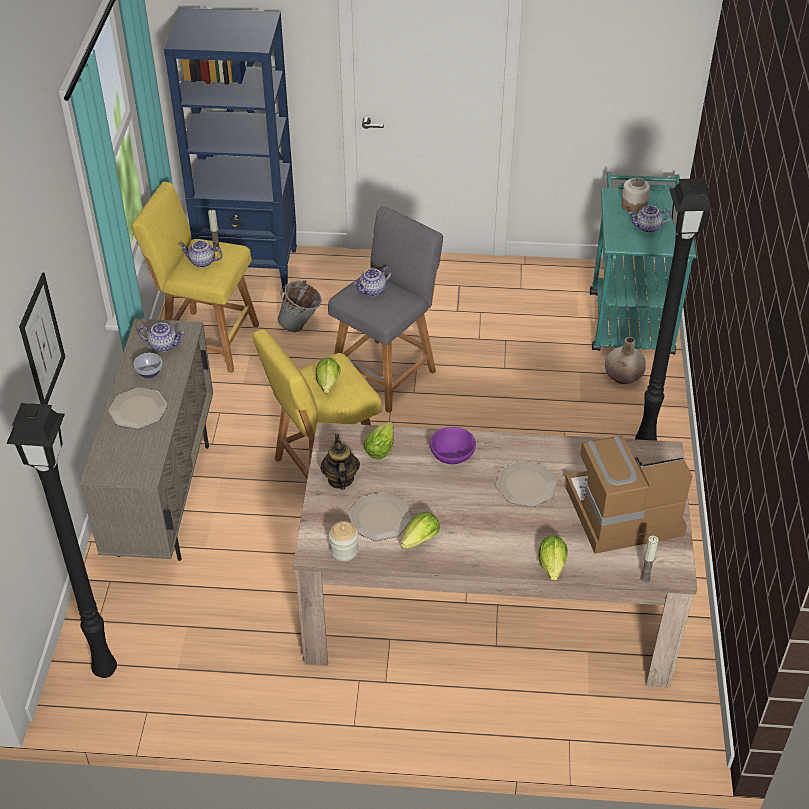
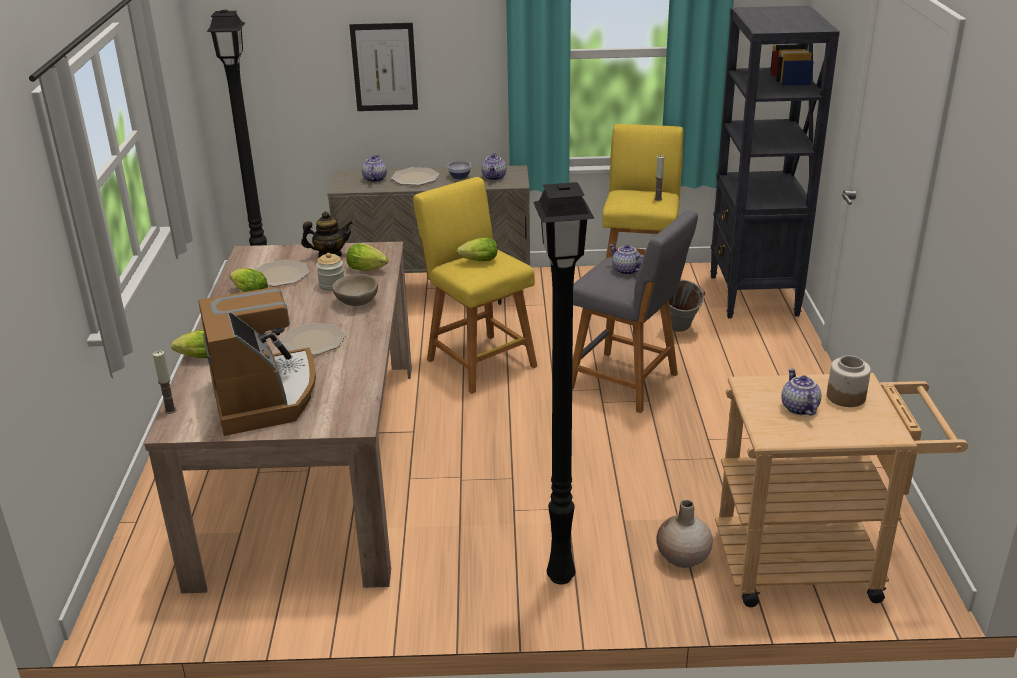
camera: 85 degrees right, 15 degrees down
(202, 262) = (635, 195): teapot -> teapot (374, 179)
(250, 269) = (753, 296): blue bookcase -> black bookcase
(344, 550) = (245, 263): jar -> jar (332, 285)
(452, 456) = (356, 302): purple bowl -> beige bowl
(630, 315) = (813, 563): turquoise cart -> beige cart

